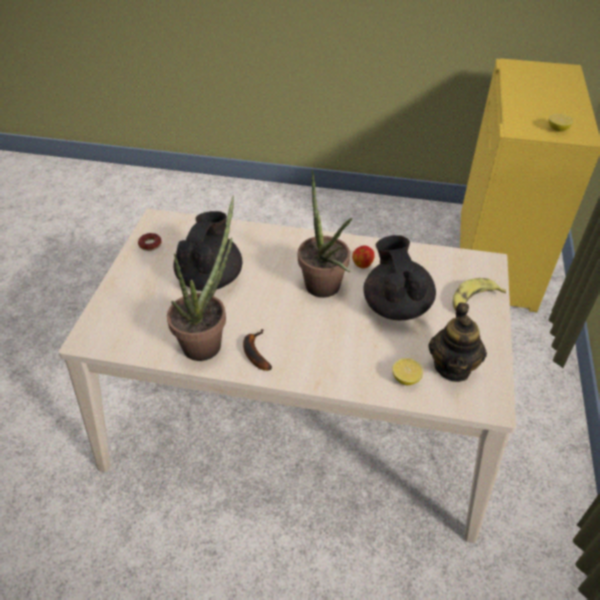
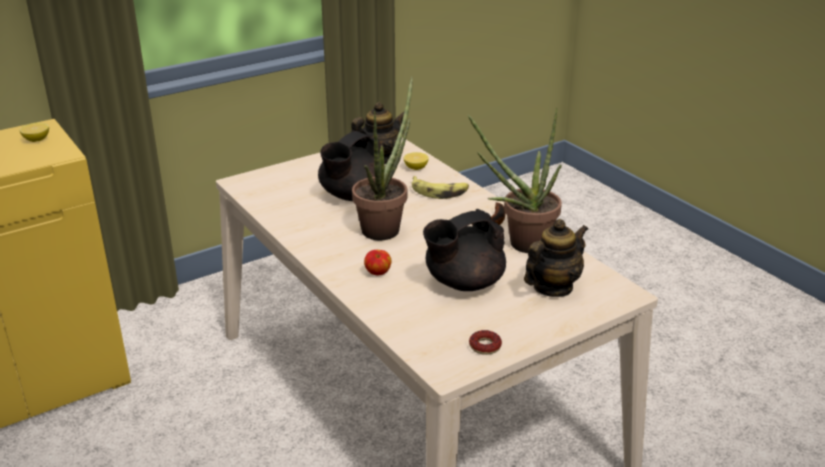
camera: 135 degrees left, 15 degrees down
(145, 312) = (552, 287): none -> teapot
(362, 264) = (325, 227): apple -> apple (378, 273)
(473, 300) = (298, 173): banana -> banana (439, 192)

